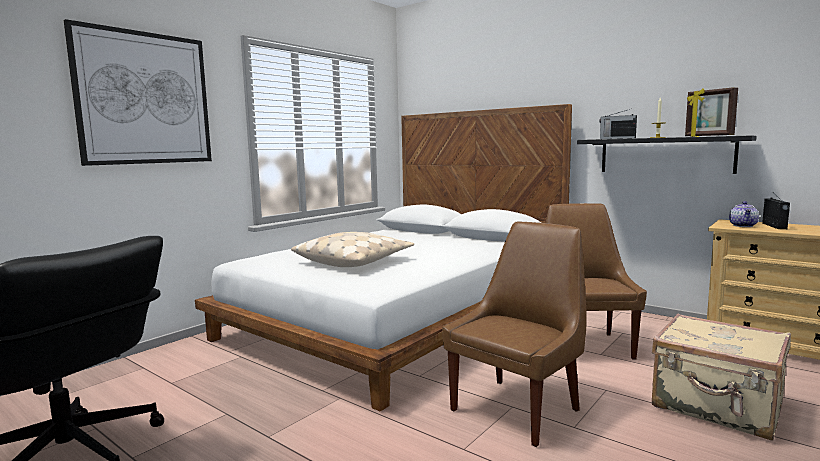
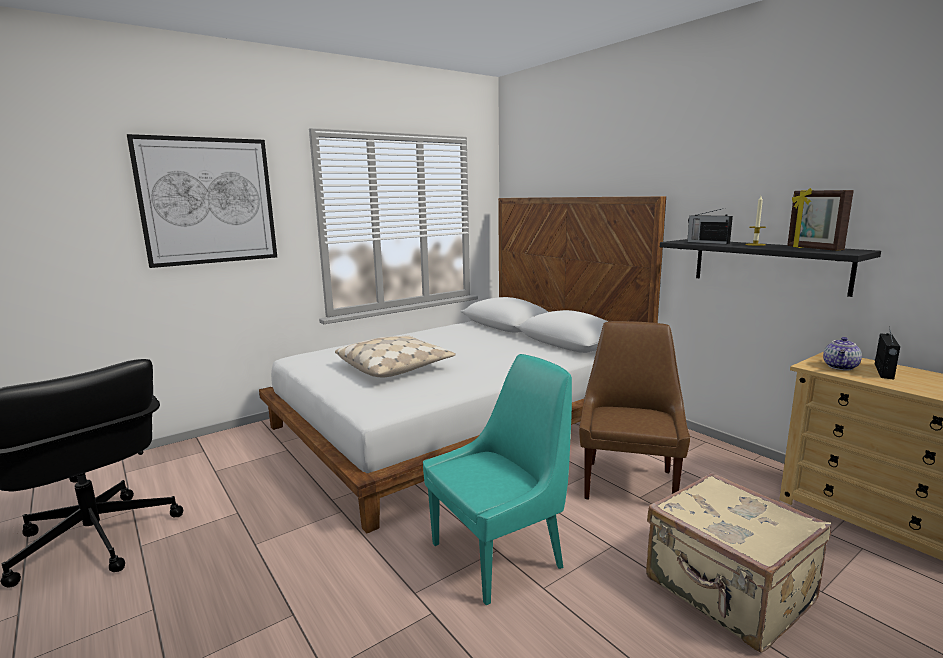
camera: 15 degrees right, 5 degrees up
(518, 408) = (500, 554): brown chair -> turquoise chair

